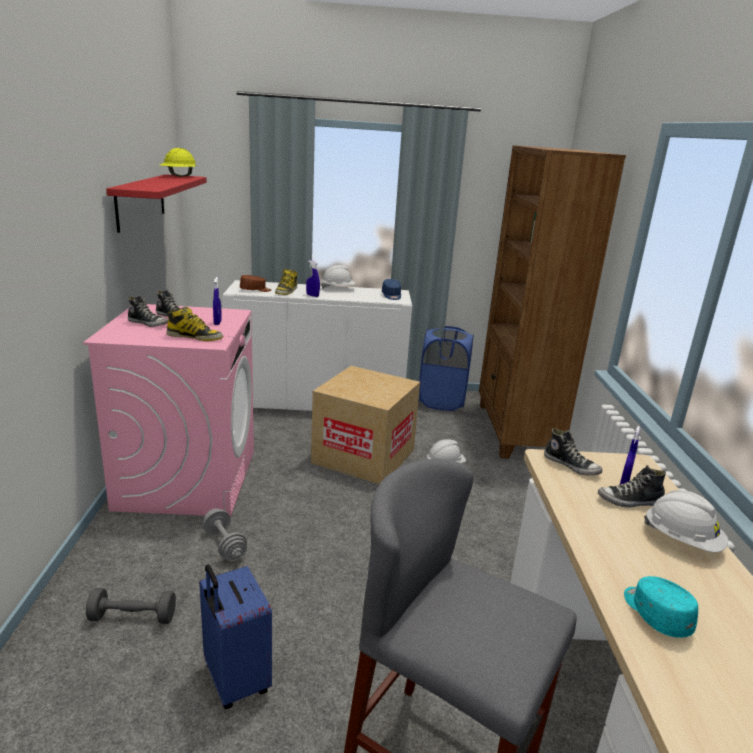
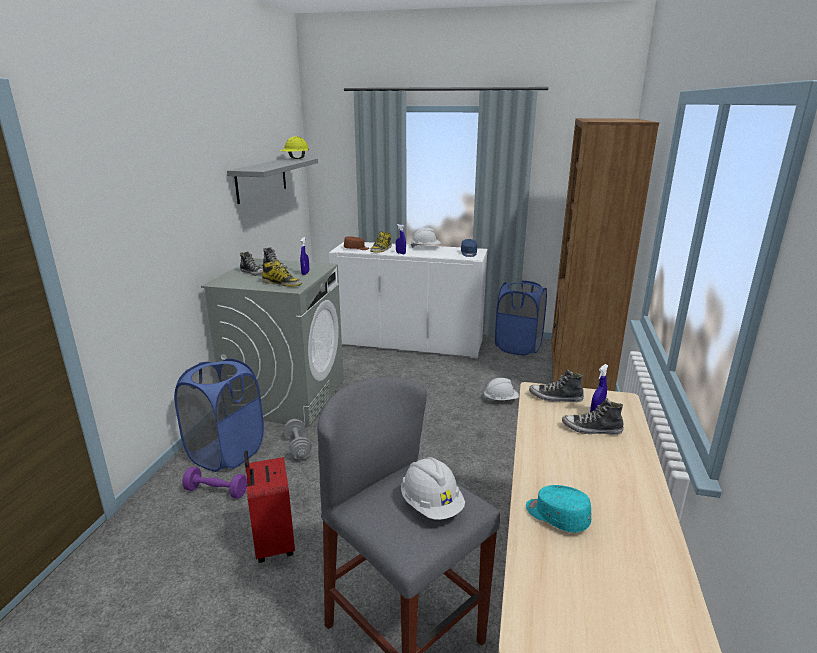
camera: 15 degrees right, 0 degrees up
(130, 562) = (226, 453): none -> blue laundry basket
(133, 617) = (216, 491): grey dumbbell -> purple dumbbell
(140, 201) = (261, 179): red shelf -> grey shelf
(187, 479) = (287, 396): pink washing machine -> grey washing machine
(234, 680) = (272, 544): blue suitcase -> red suitcase
(363, 456) = (432, 388): cardboard box -> none
(571, 466) = (555, 398): shoe -> shoe turned 135 degrees clockwise
(655, 614) = (556, 516): turquoise cap -> turquoise cap turned 45 degrees counterclockwise
(682, 540) = (621, 464): white hard hat -> white hard hat (431, 505)

